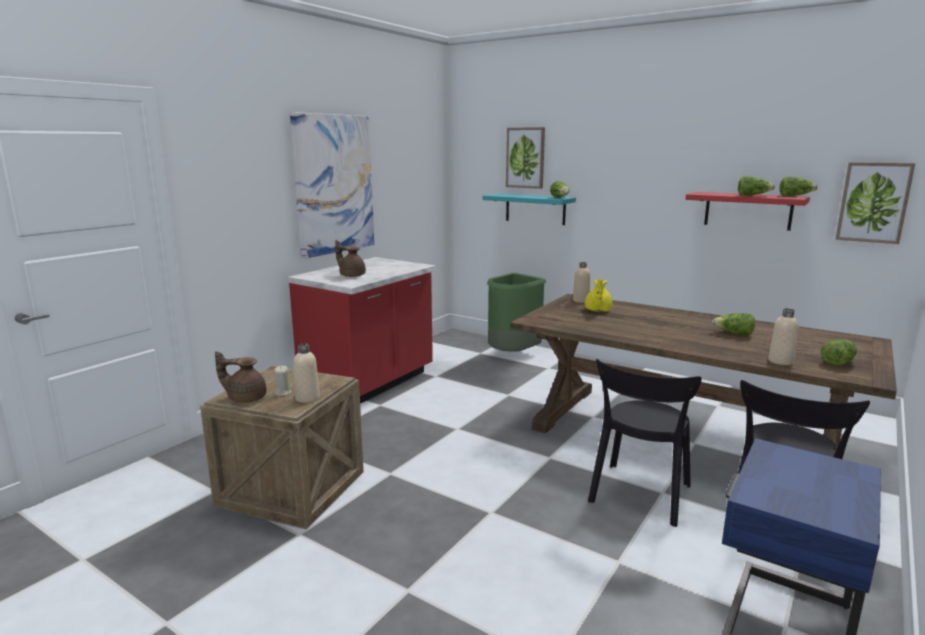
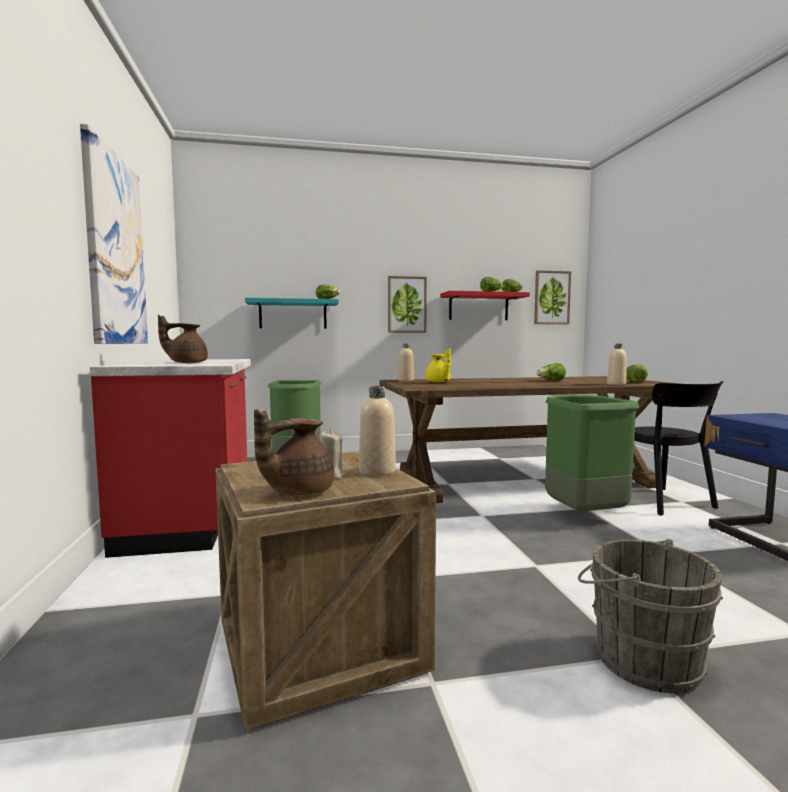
camera: 45 degrees left, 10 degrees down
(409, 594) = (640, 658): none -> grey bucket
(525, 158) = (278, 263): picture -> picture (406, 304)
(639, 496) = (581, 515): black chair -> green trash can

